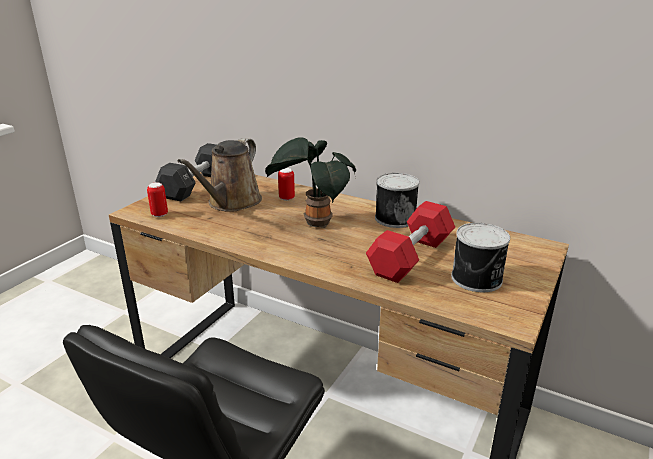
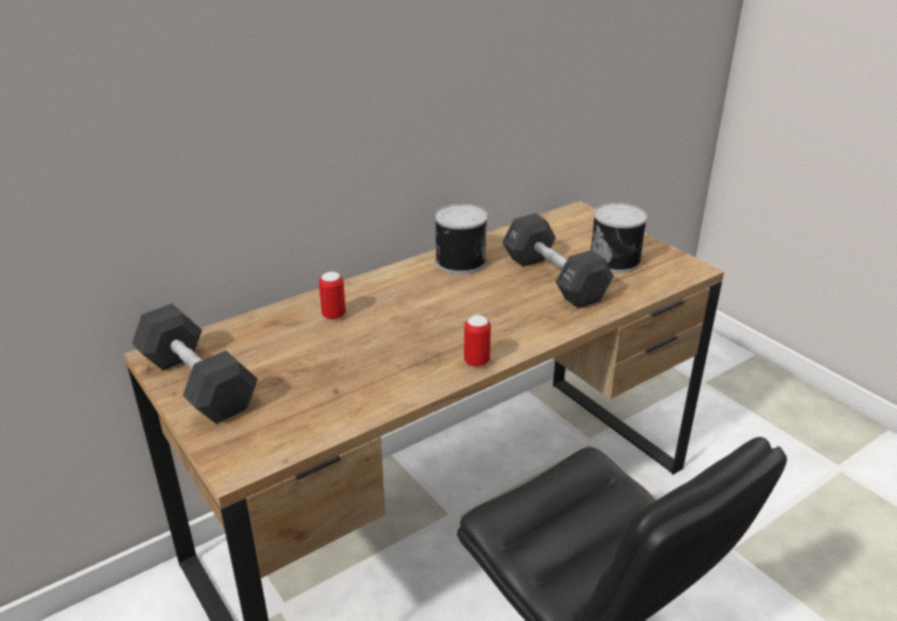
camera: 65 degrees left, 5 degrees up
(159, 214) = (278, 438): can -> can (476, 362)
(231, 203) = (302, 362): brown watering can -> none
(314, 223) = (427, 313): potted plant -> none
(411, 257) = (554, 279): red dumbbell -> black dumbbell

